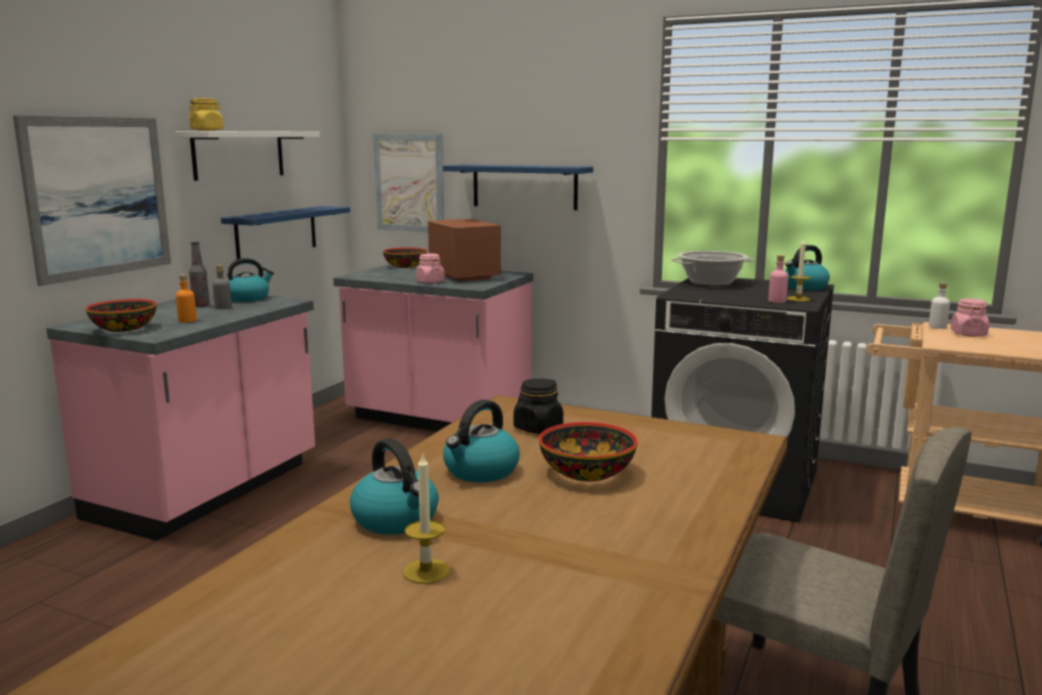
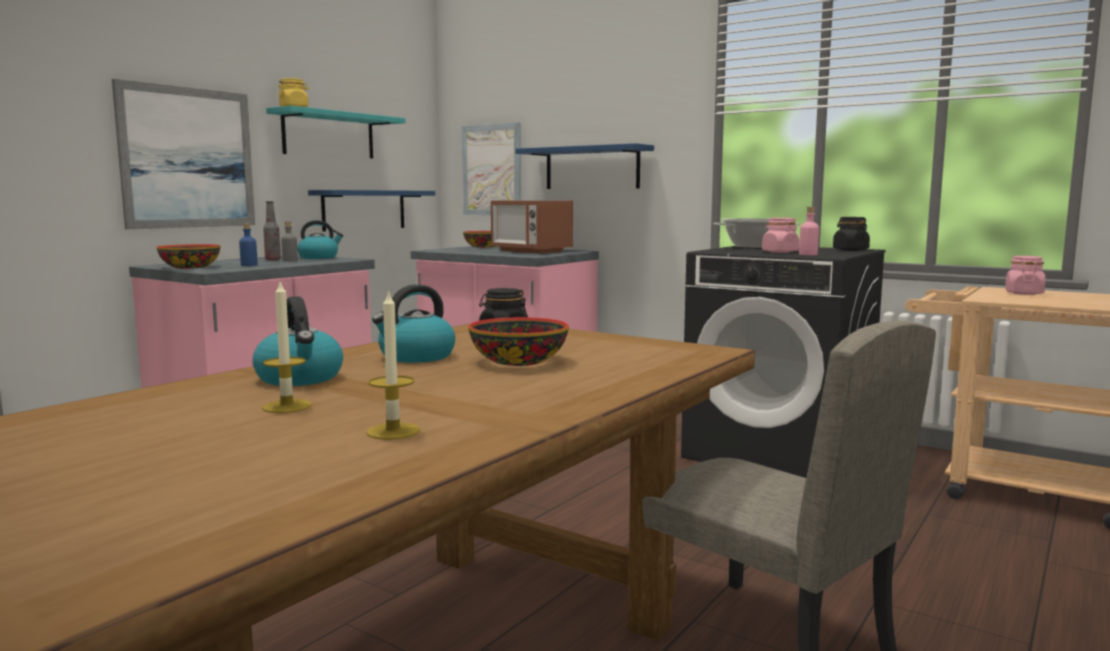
camera: 10 degrees right, 5 degrees down
(187, 320) = (249, 265): orange bottle -> blue bottle
(239, 154) = (329, 135): white shelf -> turquoise shelf
(430, 282) = (494, 253): pink jar -> pink jar (779, 252)
(464, 275) = (531, 251): microwave -> microwave turned 150 degrees clockwise
(798, 299) = (833, 254): candle -> candle (393, 431)
(804, 287) = (850, 250): kettle -> black jar
(937, 326) = (992, 288): white bottle -> none

